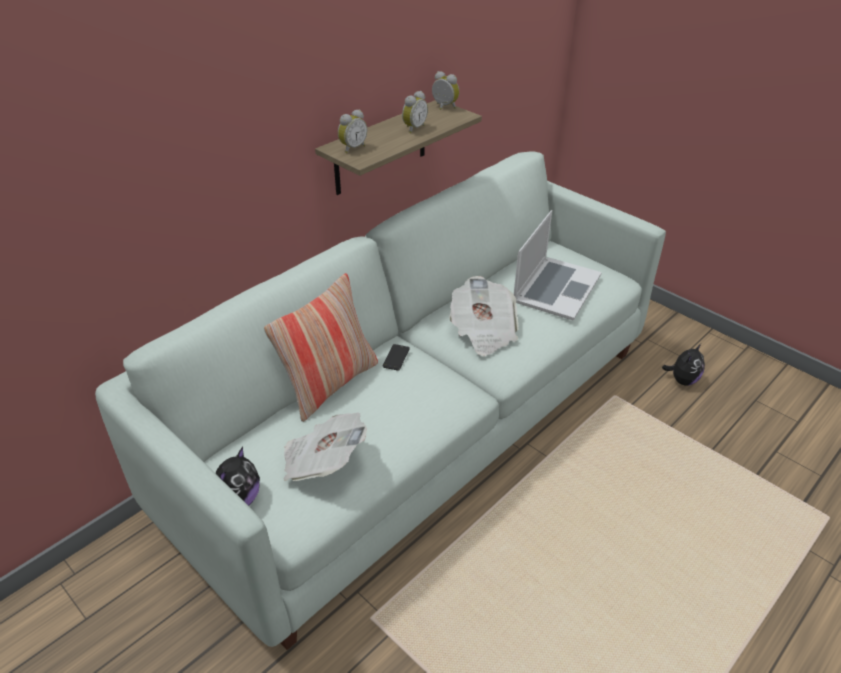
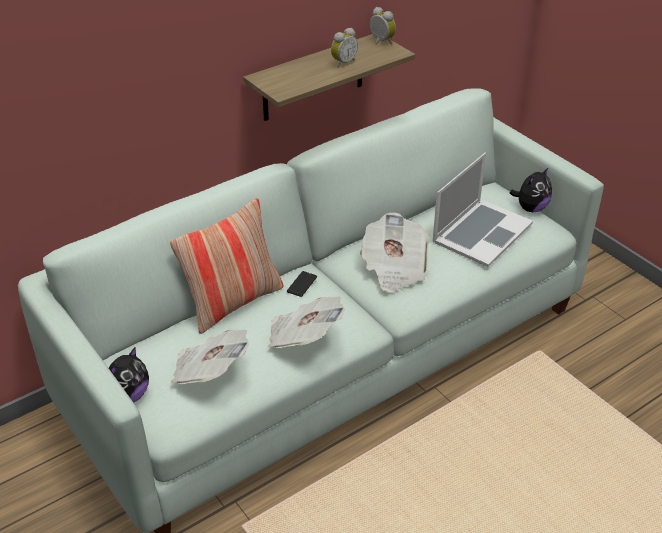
camera: 10 degrees right, 0 degrees up
(352, 148) = (277, 79): alarm clock -> none
(412, 412) = (304, 337): none -> newspaper
(682, 380) = (617, 343): plush toy -> plush toy (530, 208)

